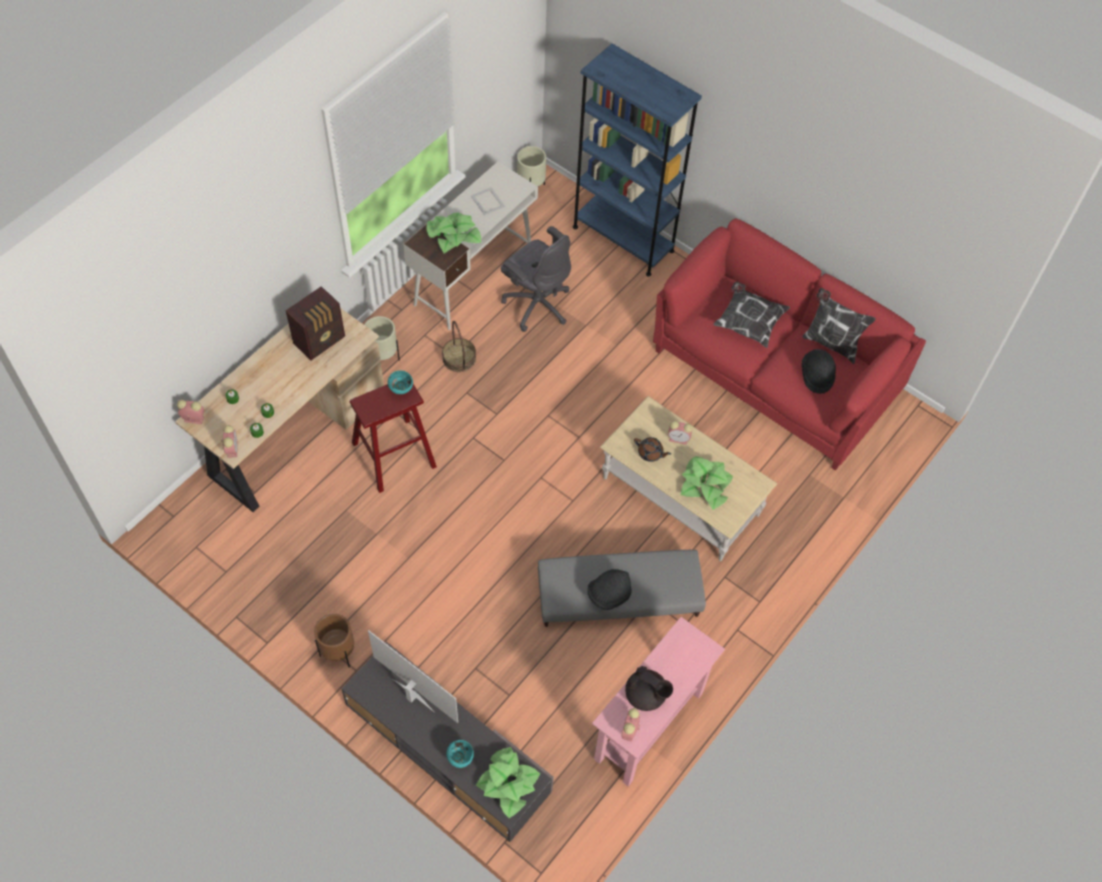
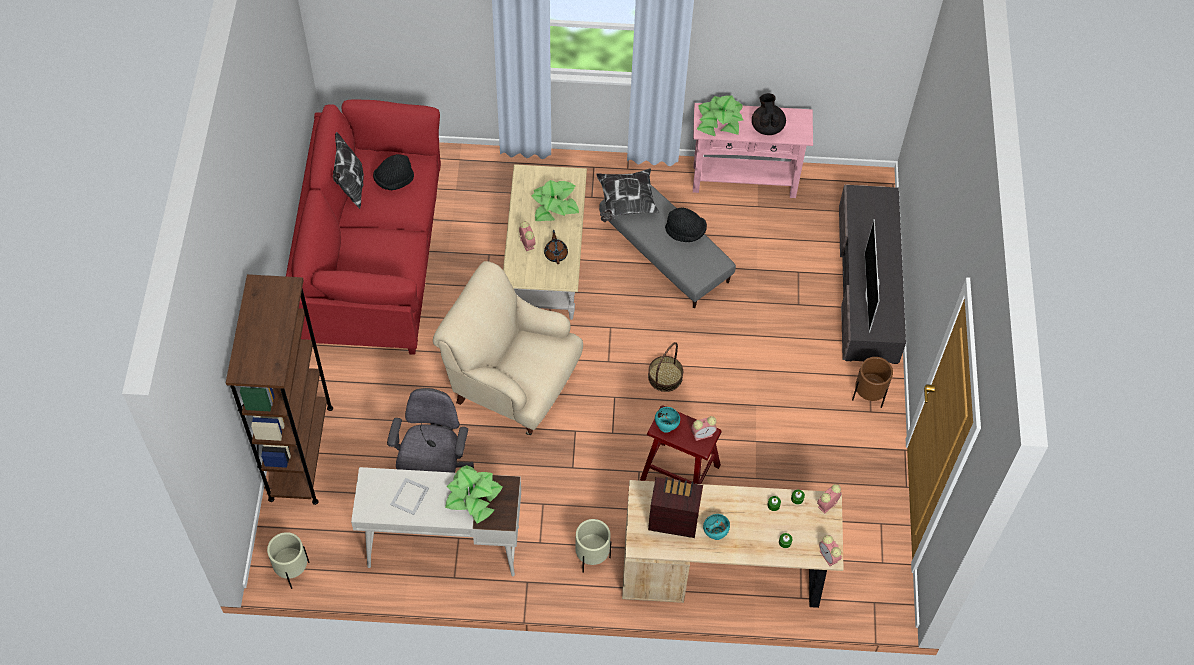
camera: 125 degrees left, 0 degrees up
(459, 358) = (542, 497): basket -> basket (665, 376)
(460, 758) = (883, 242): turquoise bowl -> turquoise bowl (715, 533)
(508, 783) = (872, 205): potted plant -> potted plant (719, 120)
(574, 398) = (512, 384): none -> beige armchair
(623, 239) = (301, 453): blue bookcase -> brown bookcase
(629, 731) = (799, 122): alarm clock -> alarm clock (703, 434)
(748, 322) = (373, 251): pillow -> pillow (625, 203)

